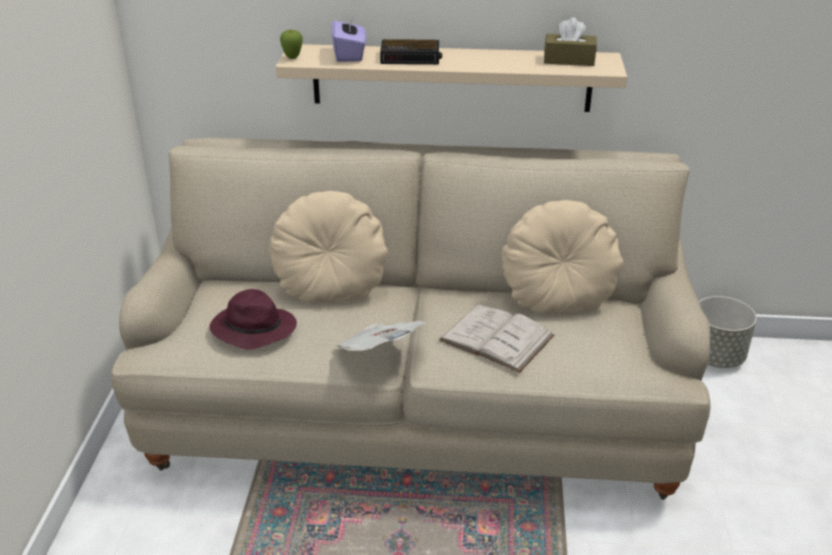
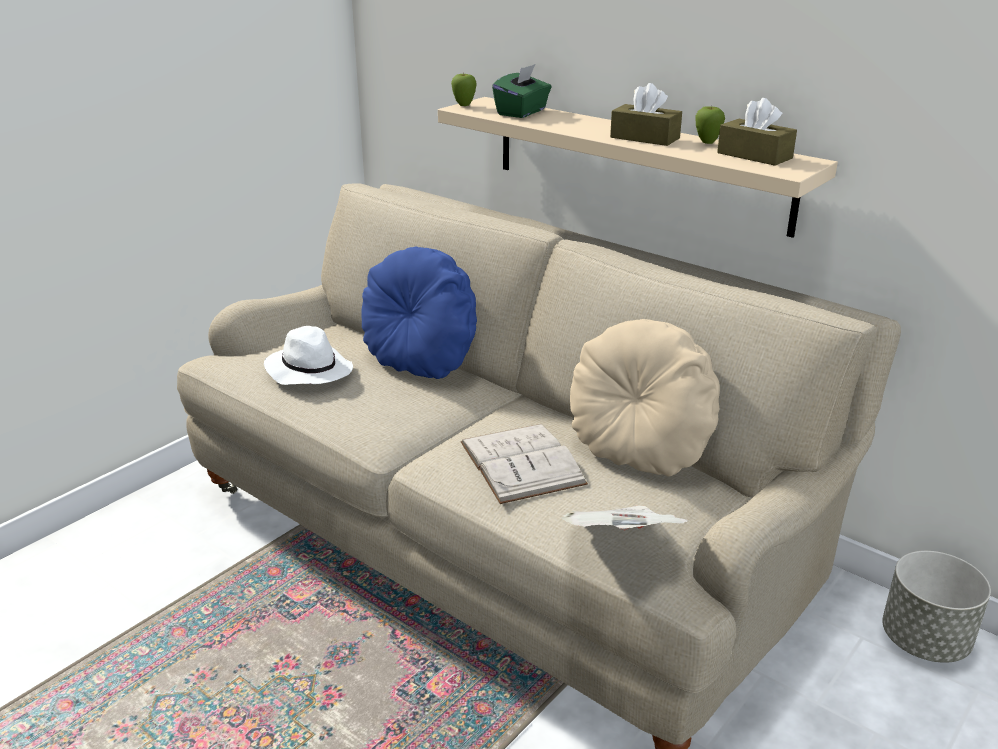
camera: 35 degrees right, 5 degrees down
(252, 329) = (308, 370): purple hat -> white hat
(331, 292) = (420, 365): beige pillow -> blue pillow
(349, 55) = (522, 112): purple tissue box -> green tissue box
(380, 354) = (391, 433): newspaper -> newspaper (622, 545)
(411, 57) = (579, 124): alarm clock -> none
(477, 60) = (644, 138): none -> brown tissue box
(524, 56) = (707, 143): none -> apple

